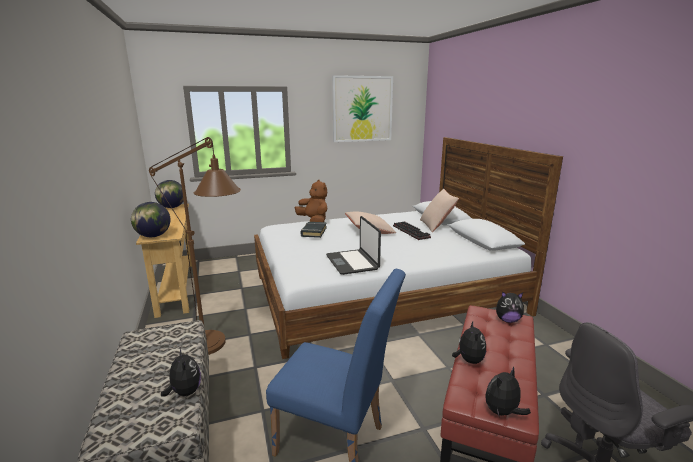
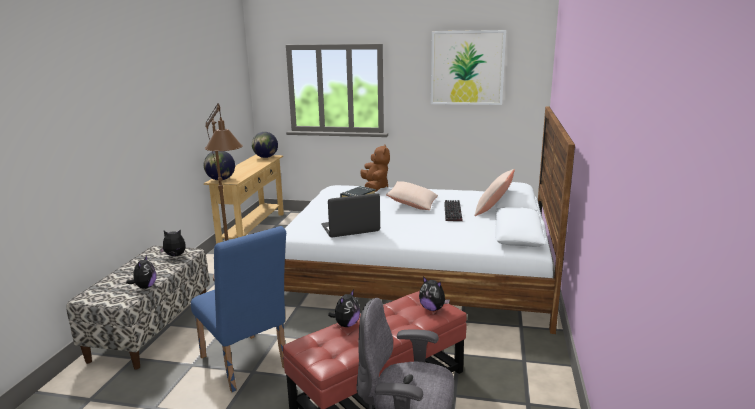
camera: 30 degrees right, 0 degrees up
(352, 262) = (350, 229): laptop -> laptop turned 60 degrees clockwise
(502, 412) = (314, 360): plush toy -> plush toy (175, 256)

